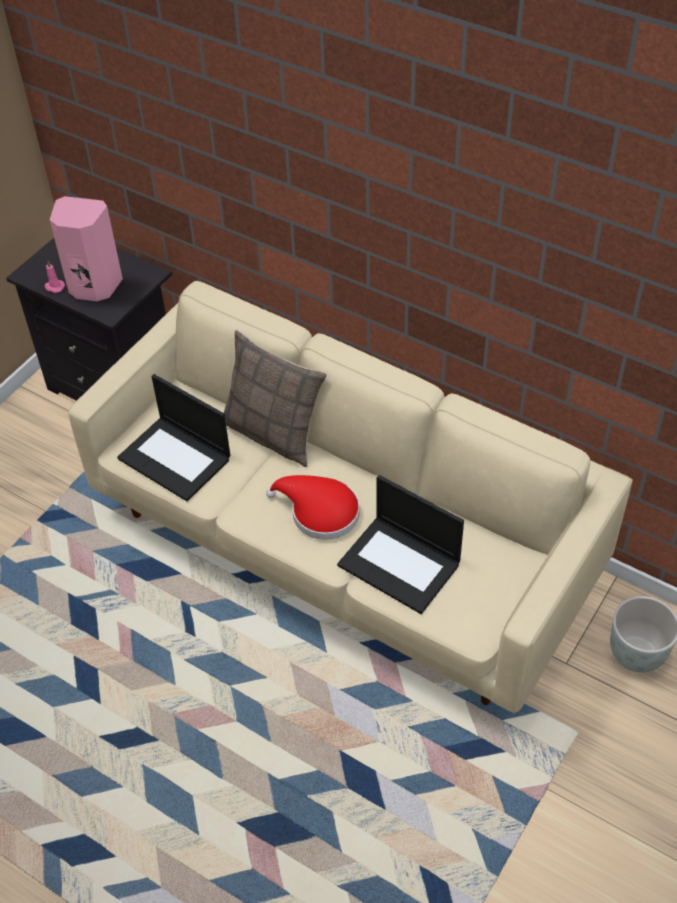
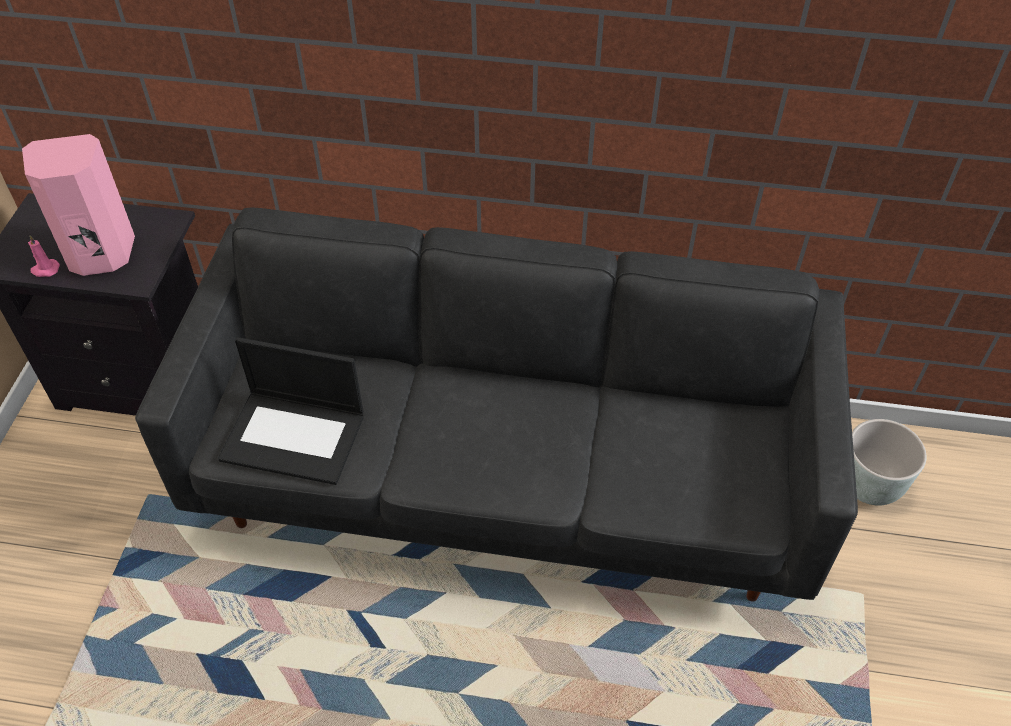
camera: 25 degrees left, 0 degrees up
(273, 433) = (401, 369): pillow -> none
(319, 512) = (505, 444): red hat -> none
(343, 549) = (506, 480): beige sofa -> black sofa
(400, 564) = (632, 473): laptop -> none

